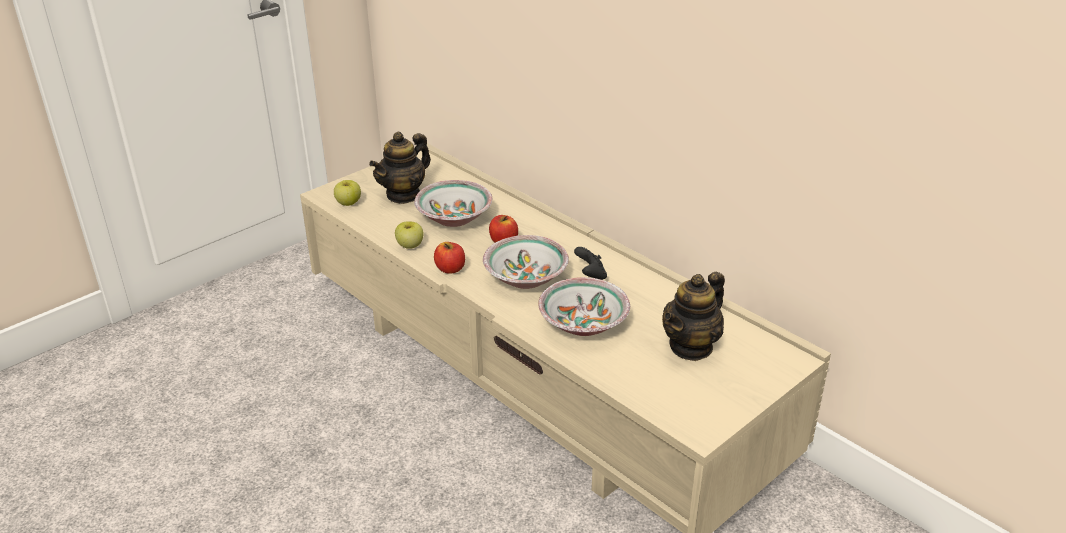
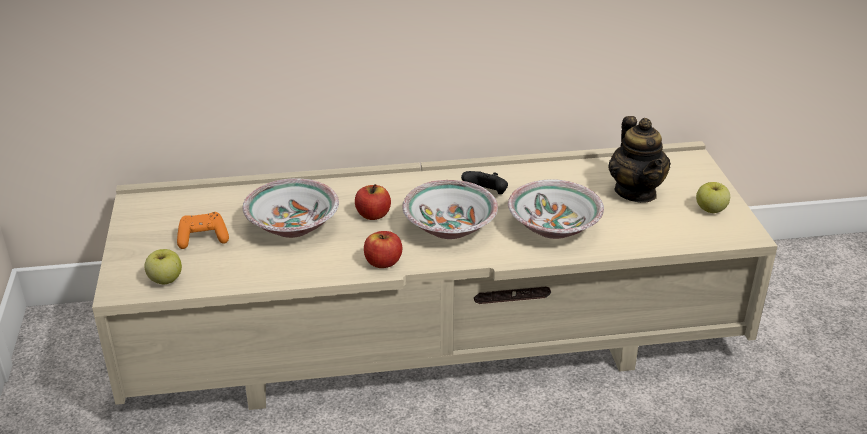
camera: 55 degrees left, 0 degrees up
(404, 195) = (203, 238): teapot -> orange game controller
(410, 245) = (309, 270): apple -> apple (711, 210)

